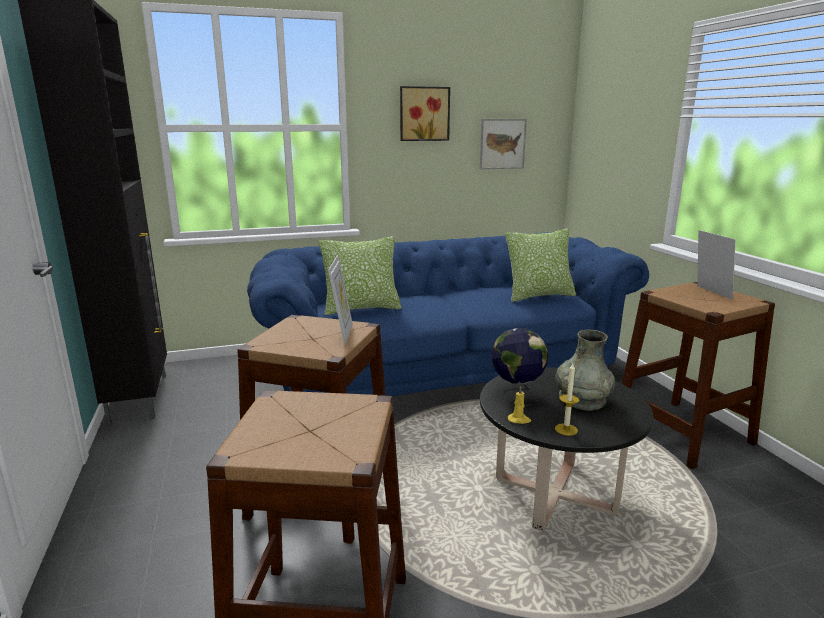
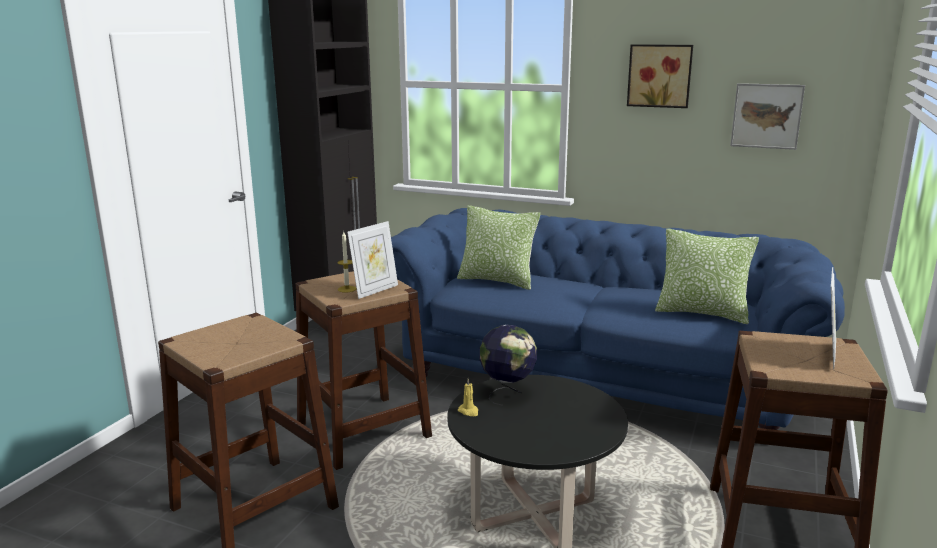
camera: 40 degrees right, 0 degrees up
(566, 429) = (490, 433): candle -> candle (347, 289)
(582, 399) = (556, 418): grey vase -> none

